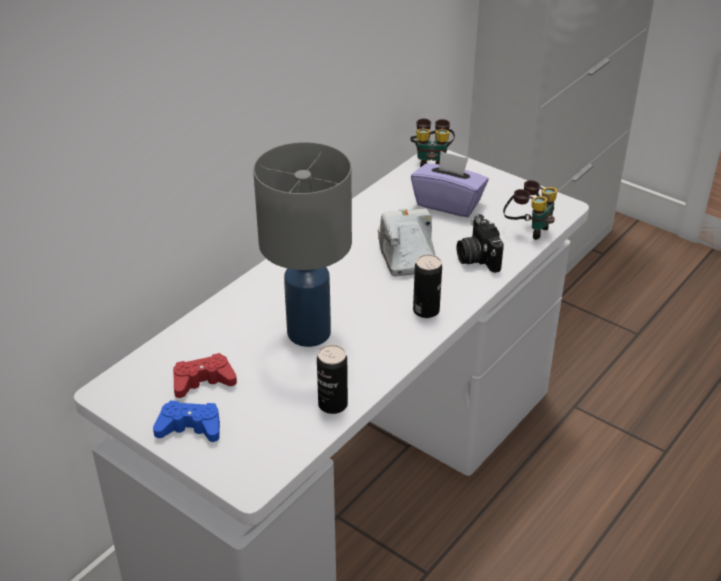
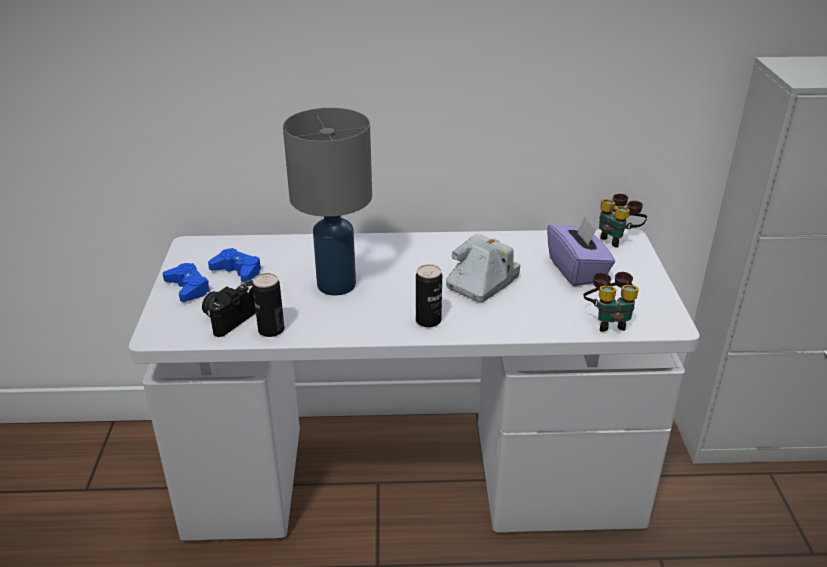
camera: 50 degrees right, 5 degrees down
(203, 381) = (237, 271): red game controller -> blue game controller
(477, 257) = (529, 314): camera -> camera (229, 318)

